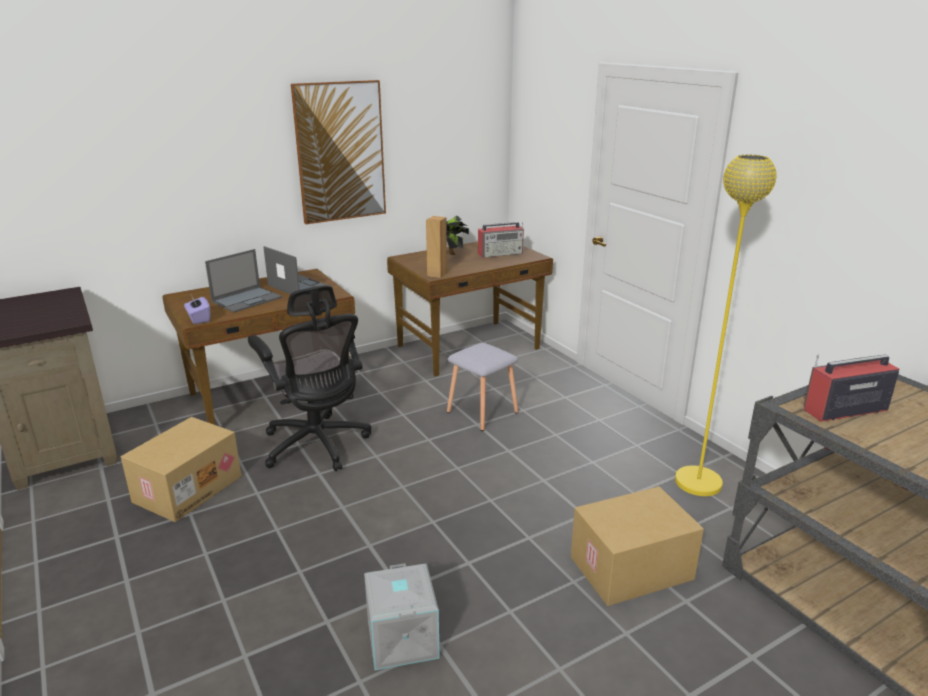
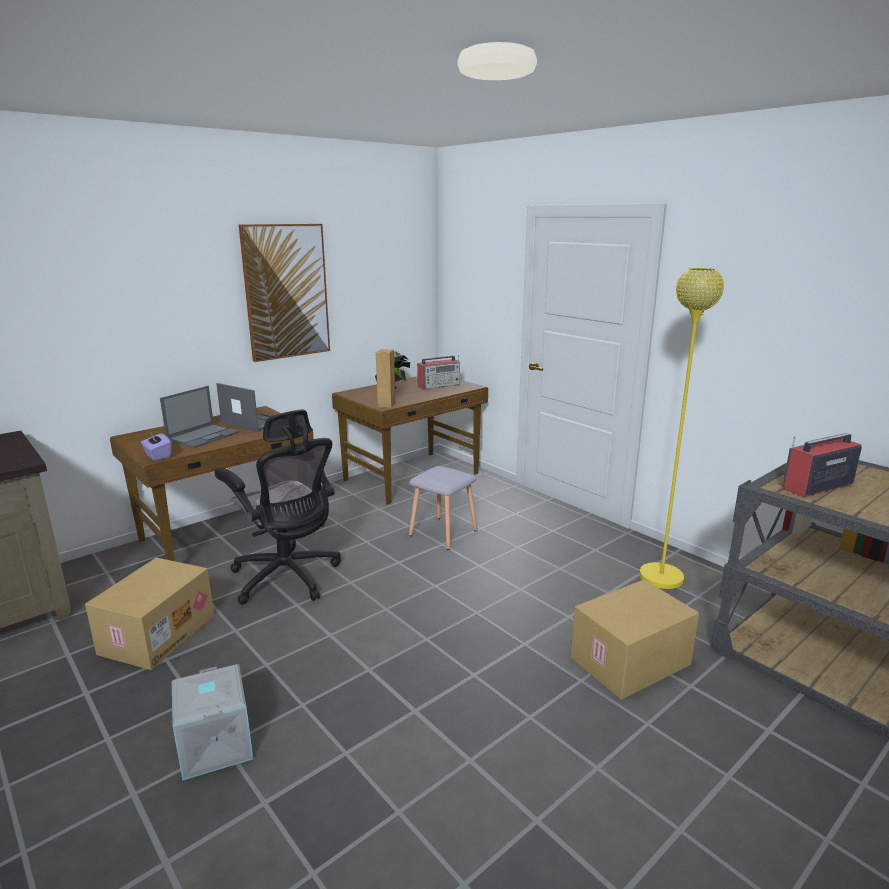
camera: 10 degrees left, 5 degrees down
(401, 638) = (429, 760): grey storage box -> grey storage box (214, 745)

